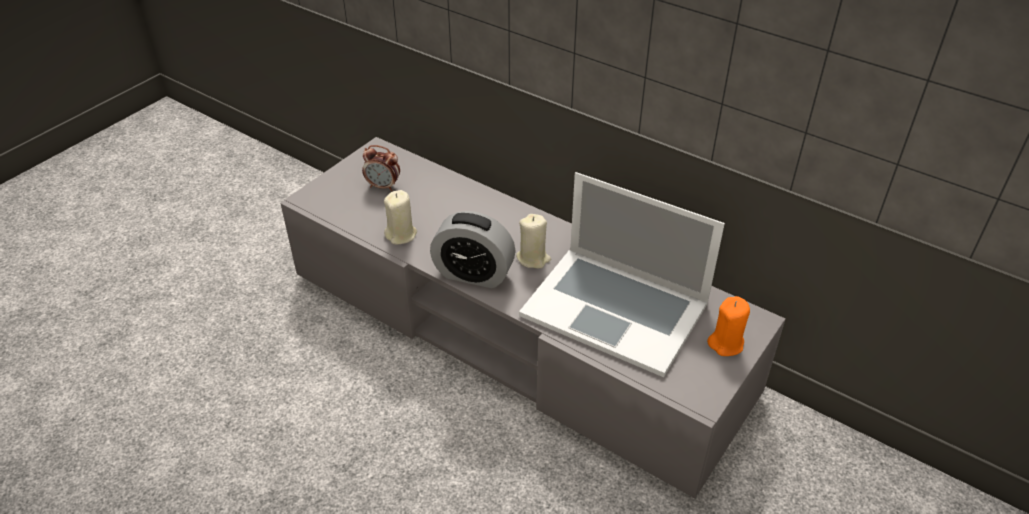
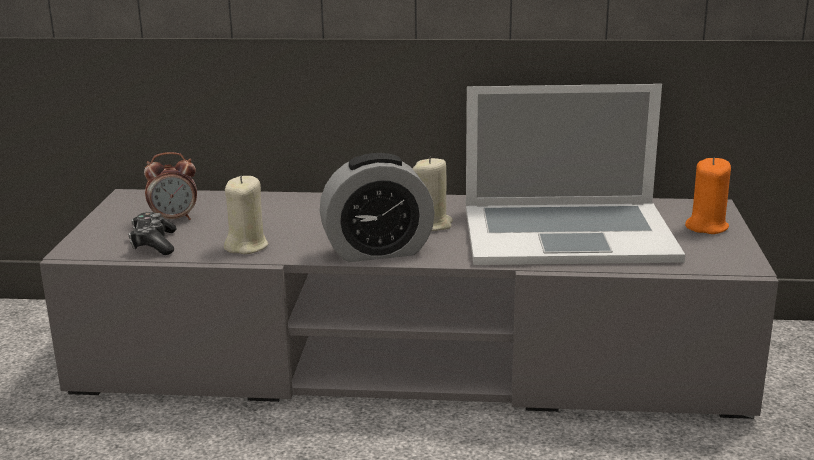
camera: 30 degrees left, 20 degrees down
(352, 209) = (154, 244): none -> game controller

